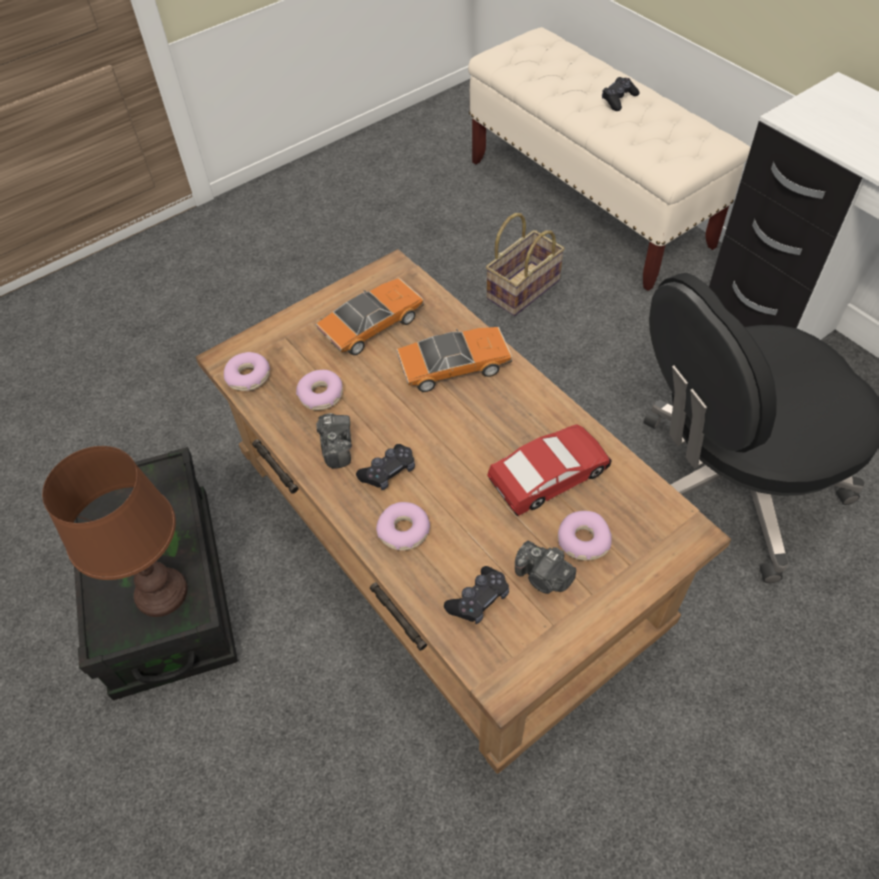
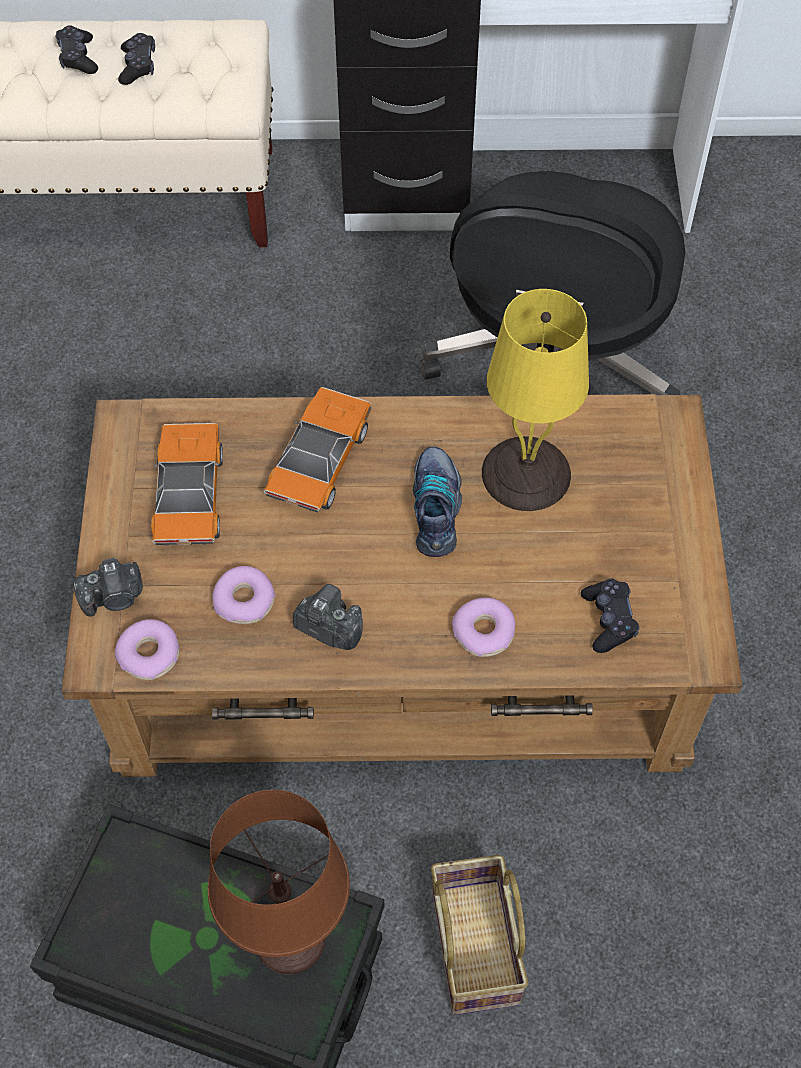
camera: 55 degrees left, 5 degrees up
(388, 472) = (402, 601): black game controller -> black game controller (138, 66)
(476, 445) = (437, 508): none -> shoe
(523, 287) = (144, 346): basket -> basket (472, 944)
(543, 577) = (626, 555): camera -> camera (114, 597)
(550, 475) = (524, 474): toy car -> yellow table lamp
(582, 540) = (614, 499): donut -> none

